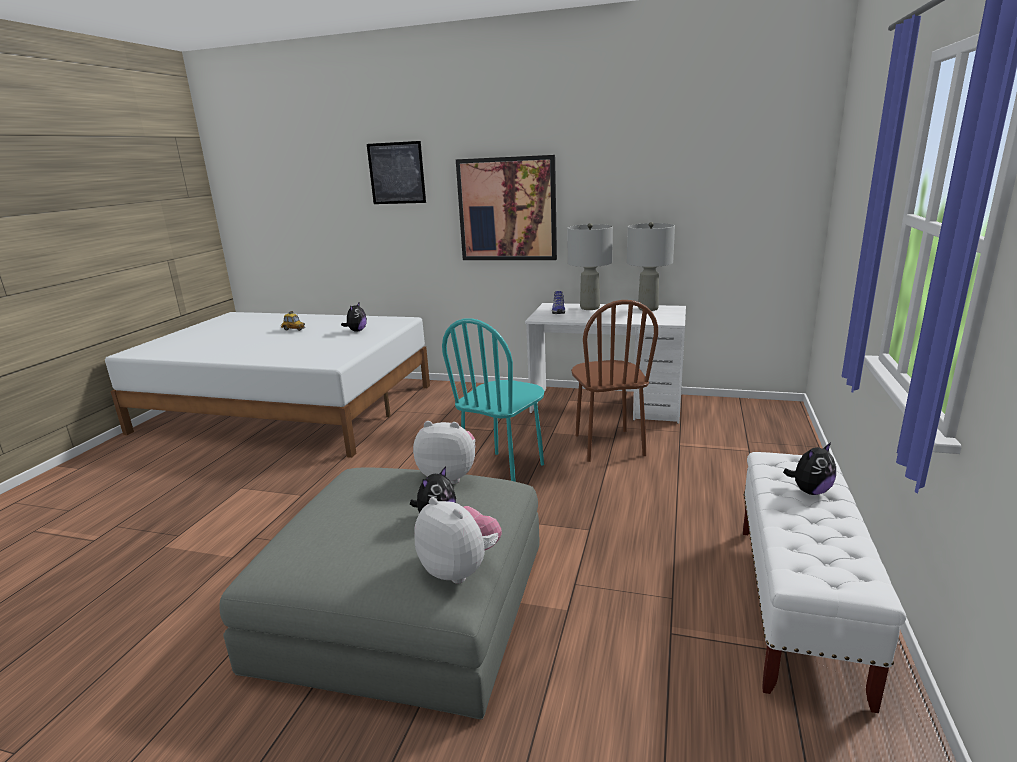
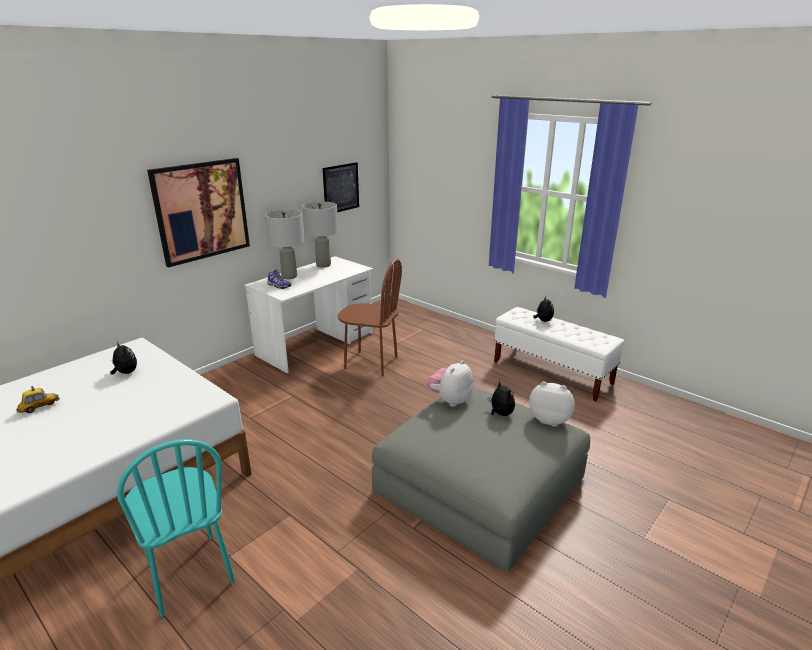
camera: 65 degrees left, 5 degrees up
(396, 173) = (76, 192): picture -> picture (341, 188)
(460, 569) = (550, 419): plush toy -> plush toy turned 45 degrees clockwise
(504, 472) = (361, 409): turquoise chair -> turquoise chair (189, 573)

